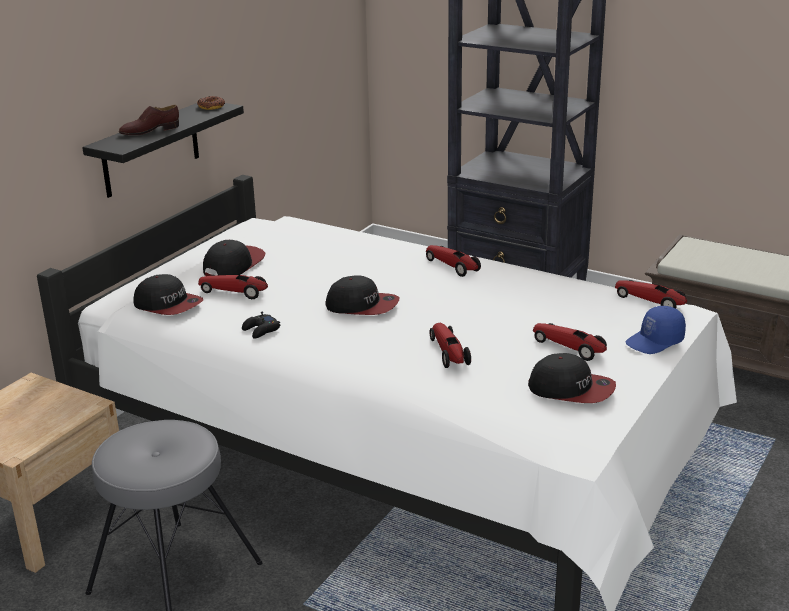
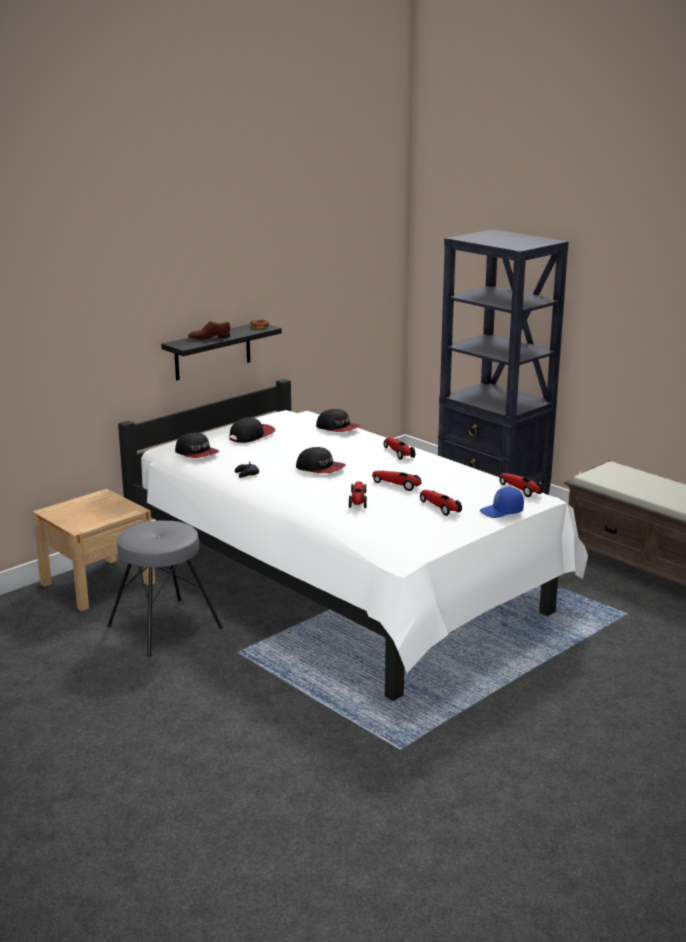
camera: 15 degrees right, 5 degrees down
(234, 292) = (242, 451): toy car -> toy car (397, 484)
(571, 389) = (422, 529): cap -> cap (338, 428)

